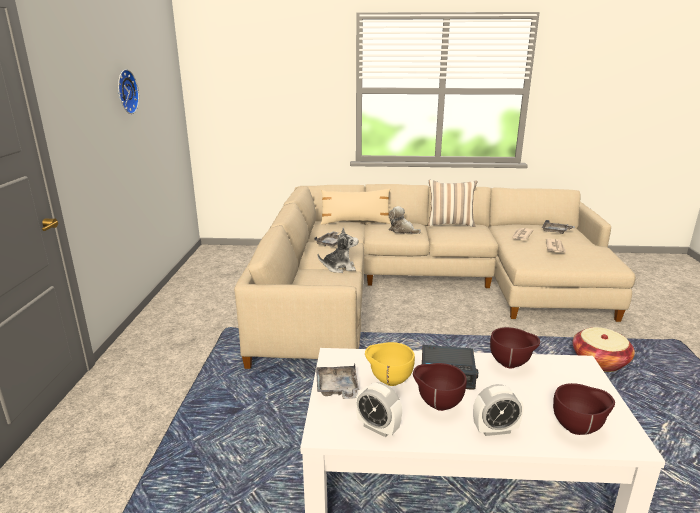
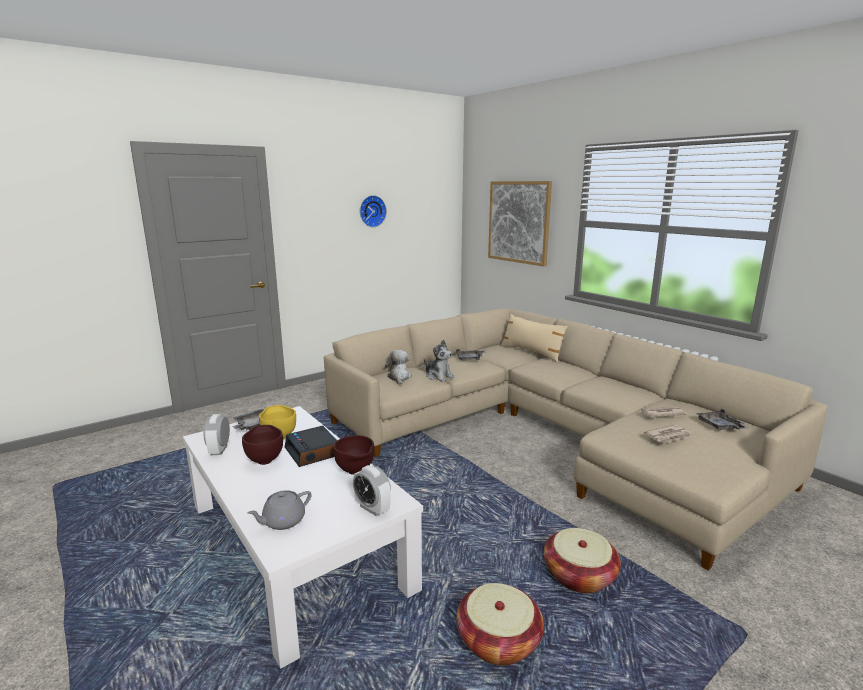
camera: 50 degrees right, 5 degrees down
(277, 93) = (519, 222): none -> picture
(402, 230) = (553, 370): plush toy -> plush toy (399, 377)
(450, 223) = (618, 380): pillow -> none
(495, 430) = (251, 488): alarm clock -> alarm clock (372, 508)
(578, 429) = (283, 521): brown bowl -> grey teapot
(649, 423) = (498, 641): none -> basket

